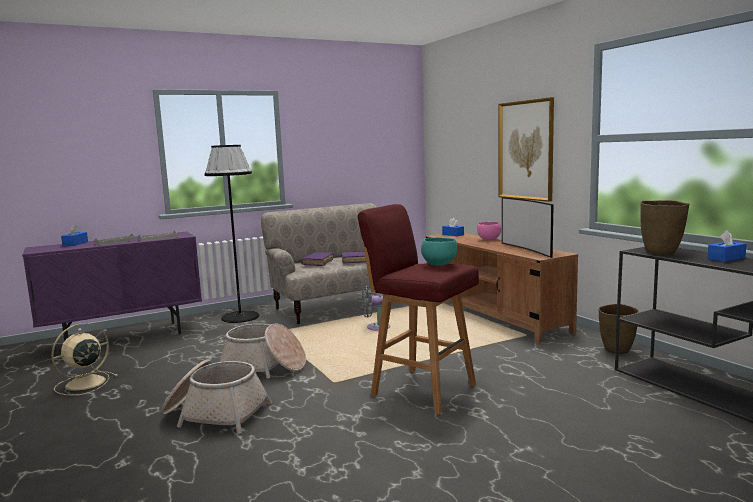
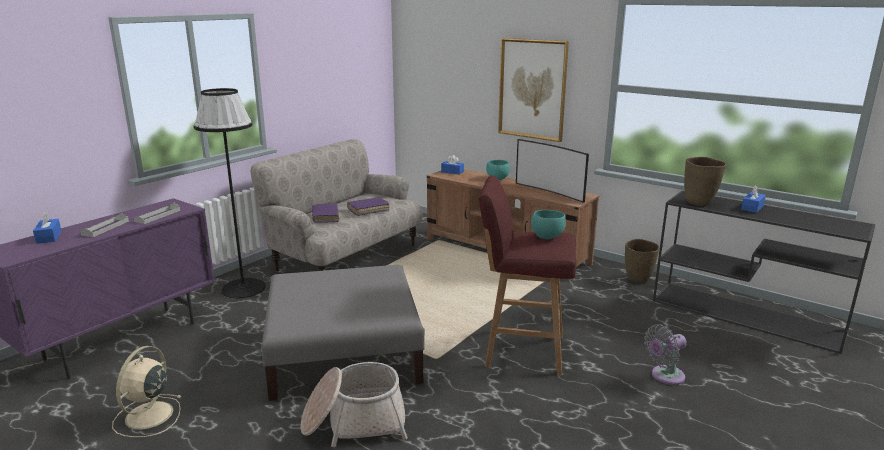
camera: 25 degrees left, 10 degrees up
(264, 367) = (345, 353): basket -> grey ottoman
(375, 327) = (410, 283): grey fan -> grey fan (664, 376)
(489, 240) = (498, 178): pink bowl -> turquoise bowl

